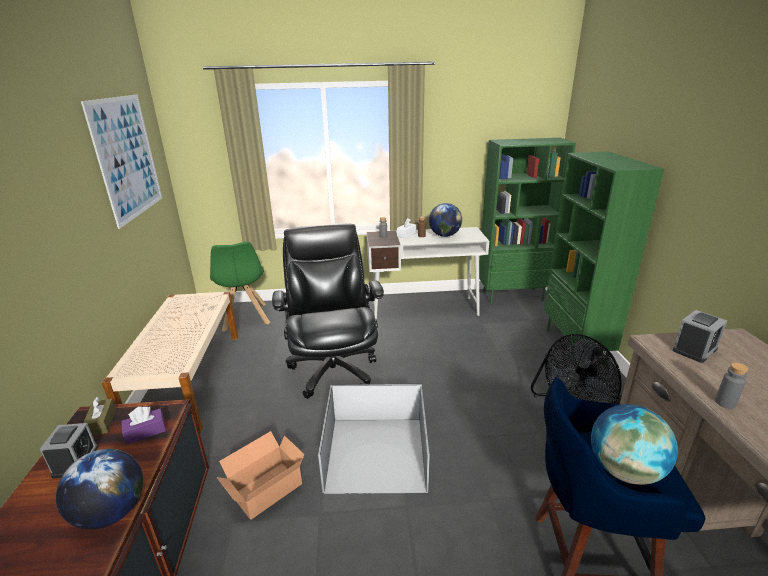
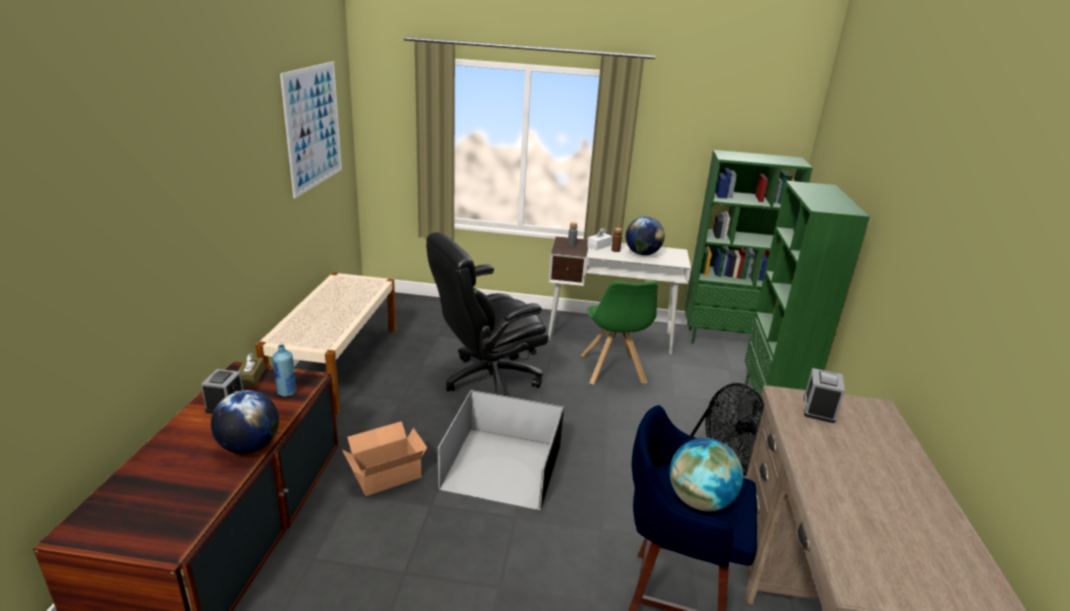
camera: 10 degrees right, 0 degrees up
(145, 432) = (287, 392): purple tissue box -> blue bottle
(245, 318) = (408, 312): green chair -> green chair (613, 371)
(334, 369) = (486, 380): black office chair -> black office chair turned 120 degrees counterclockwise
(694, 350) = (818, 409): alarm clock -> alarm clock turned 135 degrees clockwise
(725, 403) = (806, 455): grey bottle -> none

